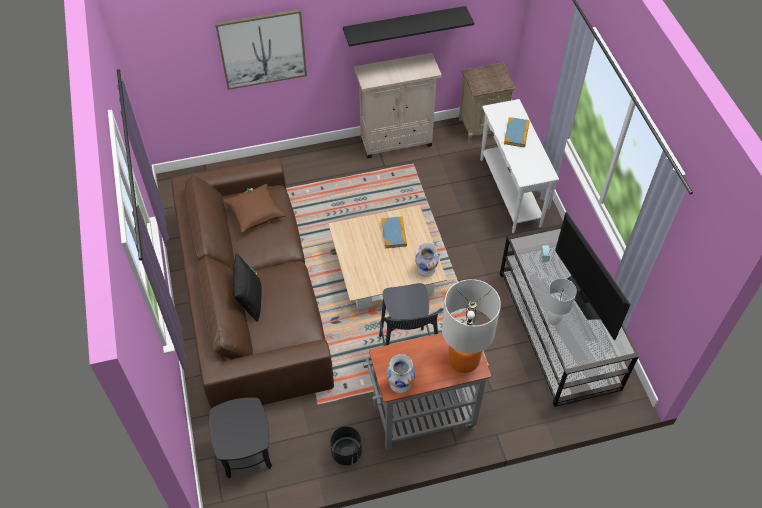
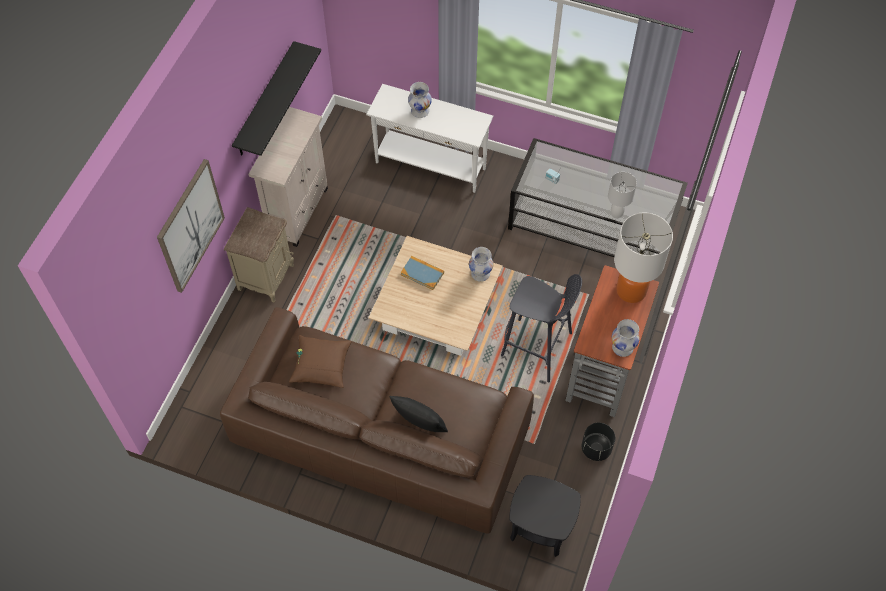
camera: 55 degrees left, 5 degrees up
(482, 127) = (341, 137): beige nightstand -> beige nightstand (267, 277)
(516, 133) = (420, 111): book -> white vase
(584, 297) = (610, 180): television -> none

